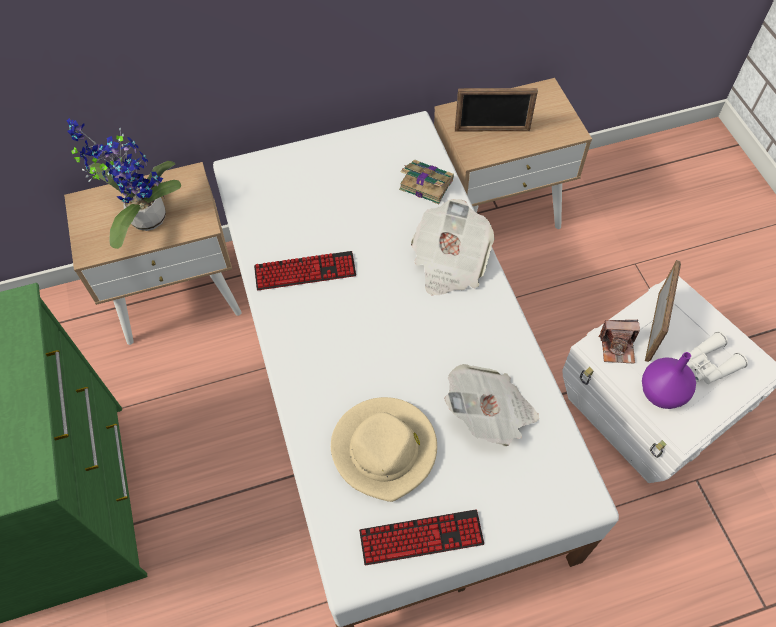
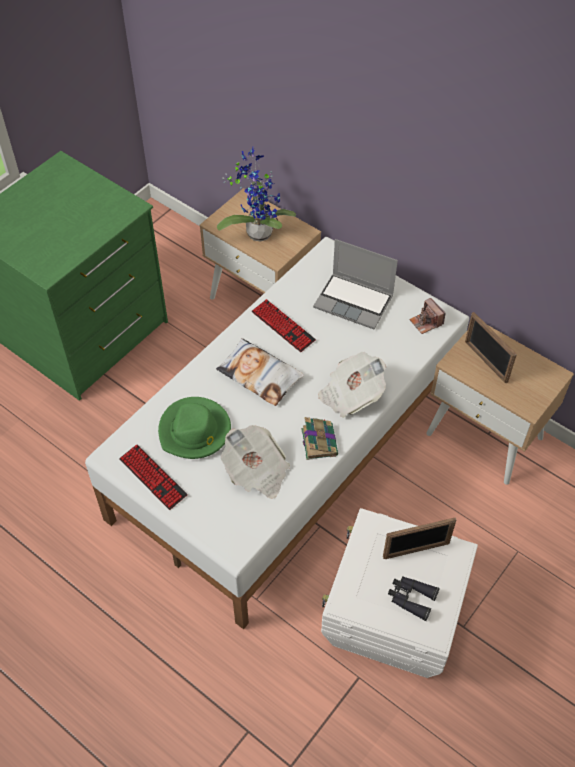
camera: 55 degrees right, 5 degrees down
(328, 188) = (355, 301): none -> laptop
(356, 334) = (260, 375): none -> pillow
(385, 449) = (195, 431): beige hat -> green hat
(425, 183) = (403, 349): book -> book (319, 441)
(617, 347) = (380, 534): camera -> camera (426, 322)
(660, 394) = (363, 577): purple vase -> none
(708, 364) = (411, 598): white binoculars -> black binoculars

